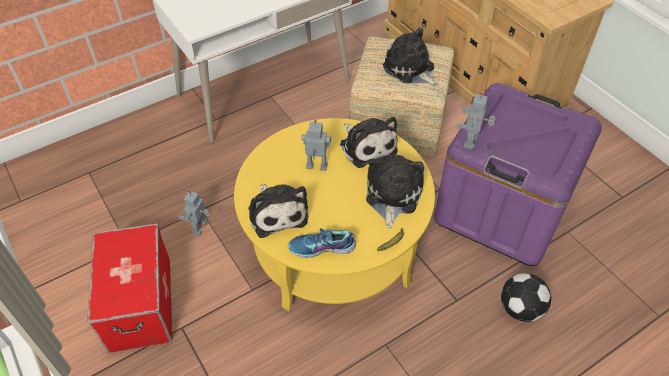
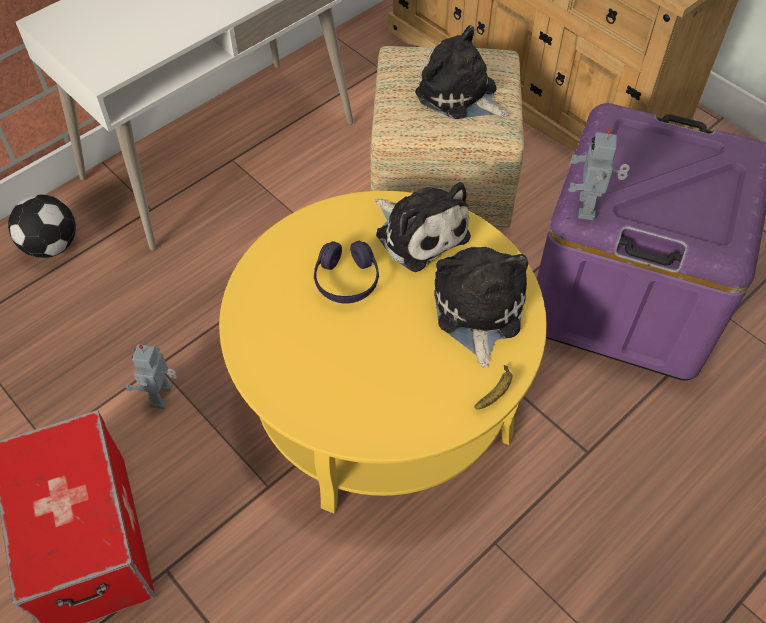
camera: 10 degrees left, 5 degrees up
(277, 212) = (299, 368): plush toy -> none
(316, 167) = (346, 280): toy robot -> purple headphones
(322, 248) = (385, 418): shoe -> none
(520, 309) = (685, 452): football -> football (52, 246)

